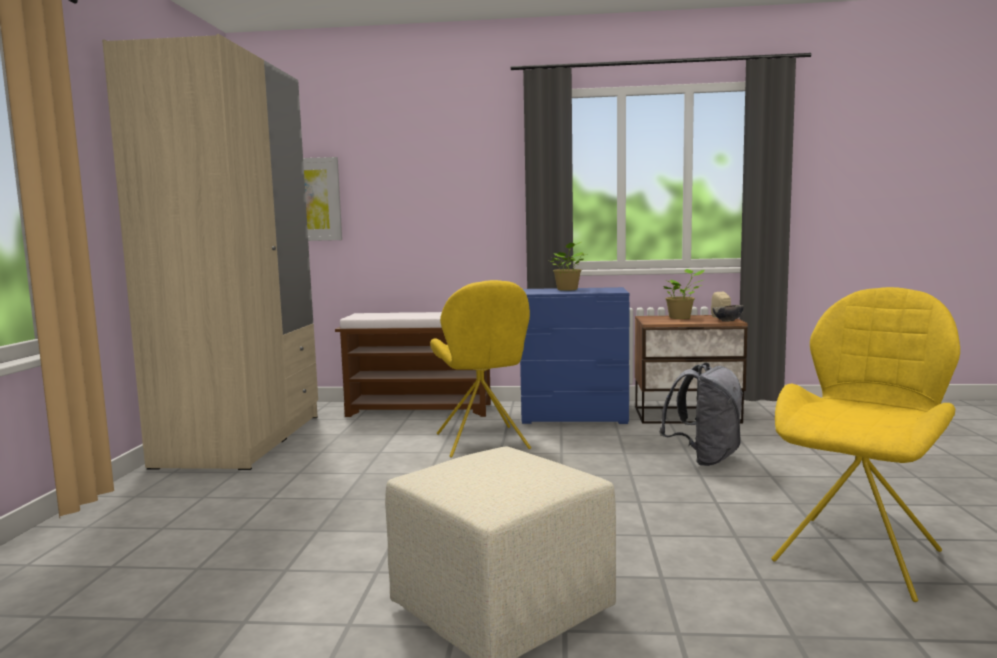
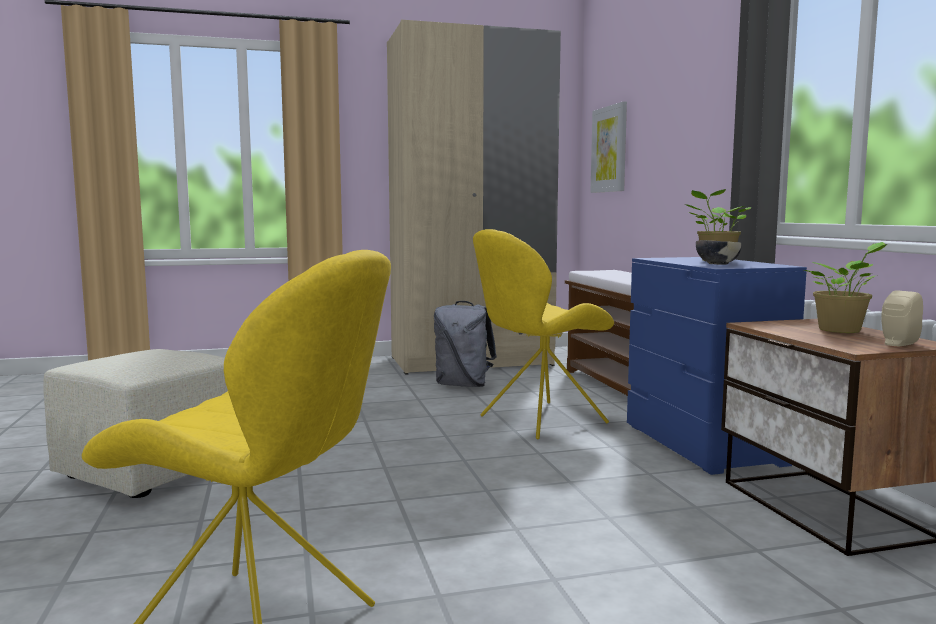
camera: 70 degrees right, 0 degrees up
(705, 459) = (592, 529): grey backpack -> grey backpack (463, 385)
(727, 321) = (848, 346): bowl -> bowl (717, 264)

